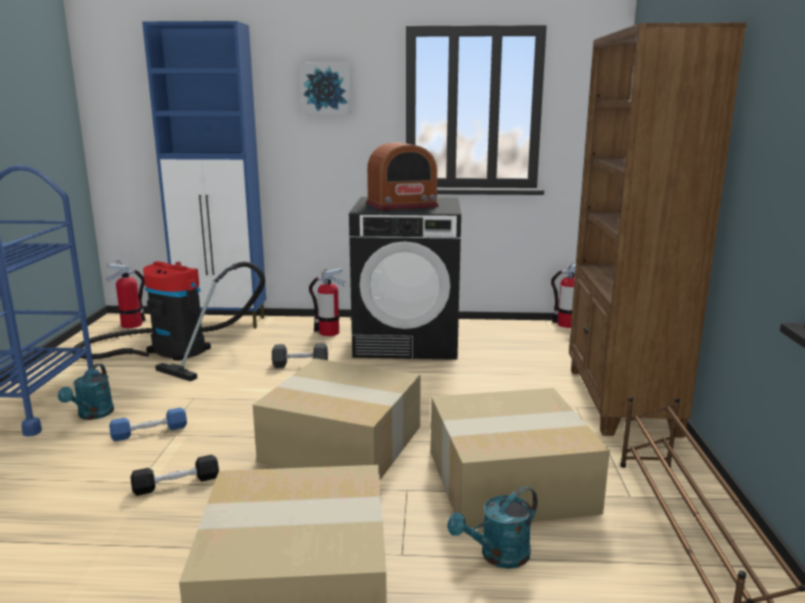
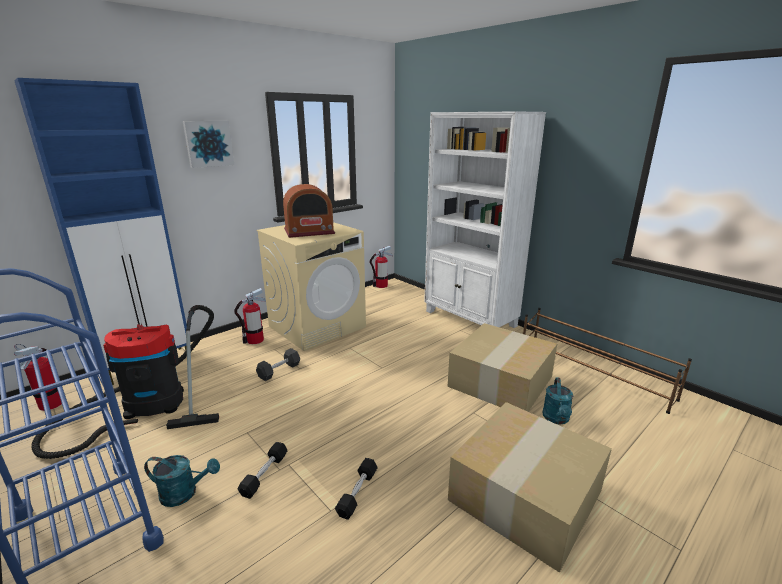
camera: 45 degrees left, 5 degrees up
(92, 415) = (185, 493): turquoise watering can -> turquoise watering can turned 45 degrees counterclockwise
(149, 432) = (264, 475): blue dumbbell -> black dumbbell
(339, 444) = (399, 408): cardboard box -> none
(402, 205) = (309, 231): radio -> radio turned 45 degrees clockwise
(407, 341) = (317, 326): black washing machine -> beige washing machine
(620, 401) = (470, 319): brown bookcase -> white bookcase

